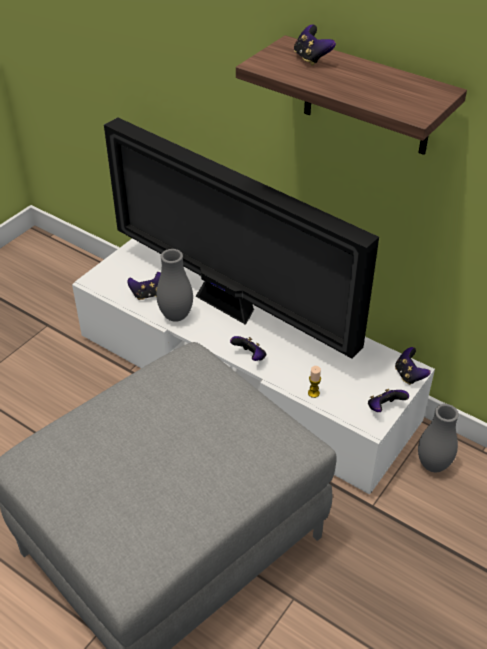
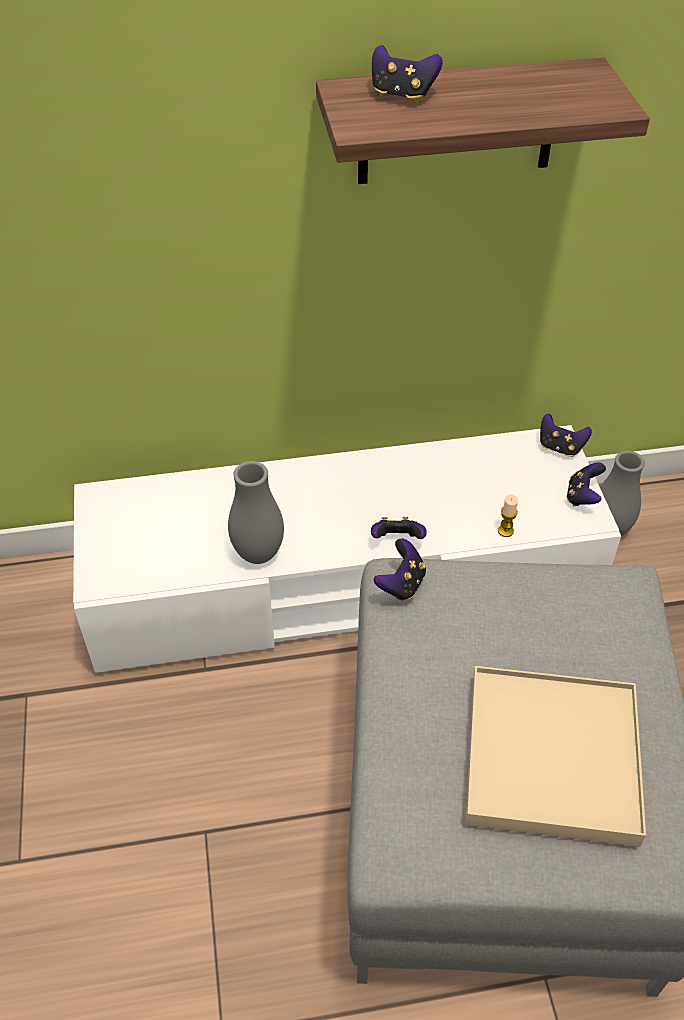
camera: 45 degrees left, 5 degrees up
(134, 480) = (552, 758): none -> beige tray
(147, 294) = (190, 553): game controller -> game controller (401, 584)
(229, 307) = (303, 501): television -> none

